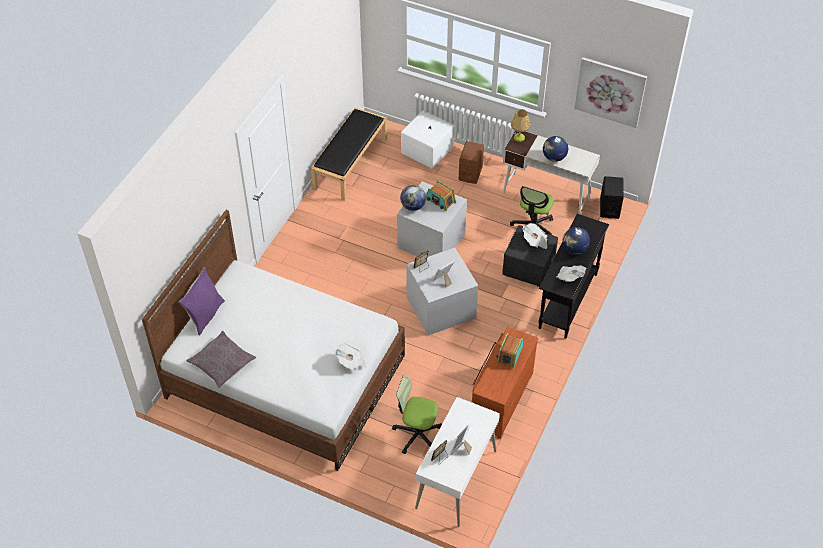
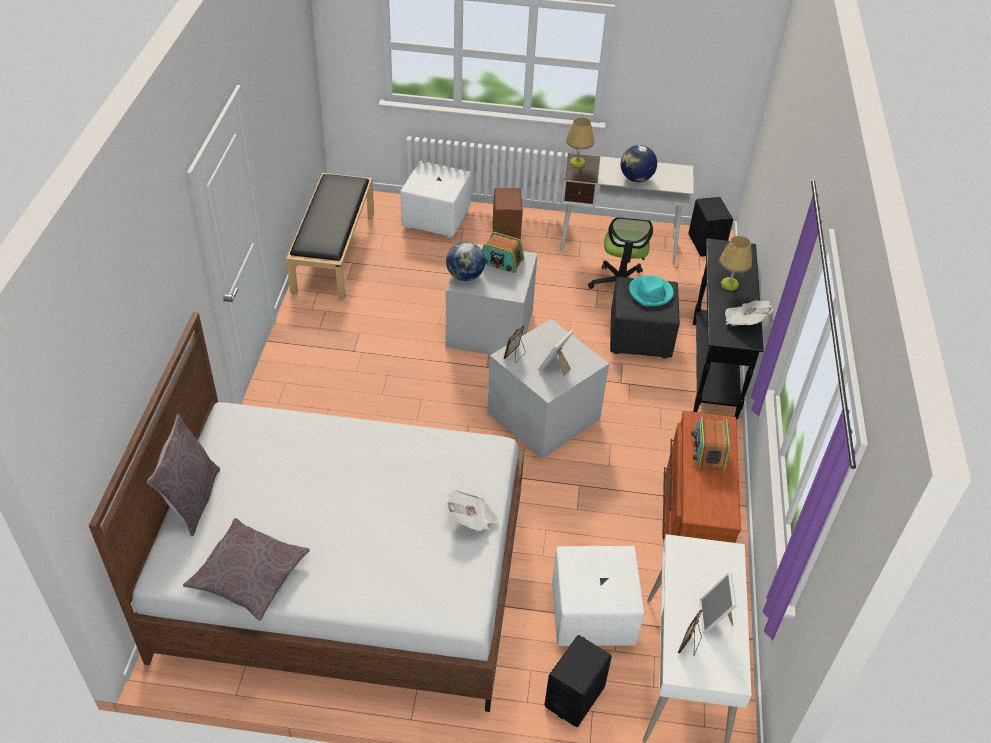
camera: 20 degrees left, 5 degrees down
(205, 315) = (192, 500): purple pillow -> grey pillow
(387, 475) = (574, 696): none -> black speaker
(417, 434) = (591, 614): office chair -> white ottoman
(535, 241) = (651, 293): newspaper -> turquoise hat
(574, 249) = (729, 284): globe -> table lamp
(610, 91) = (705, 65): picture -> none

